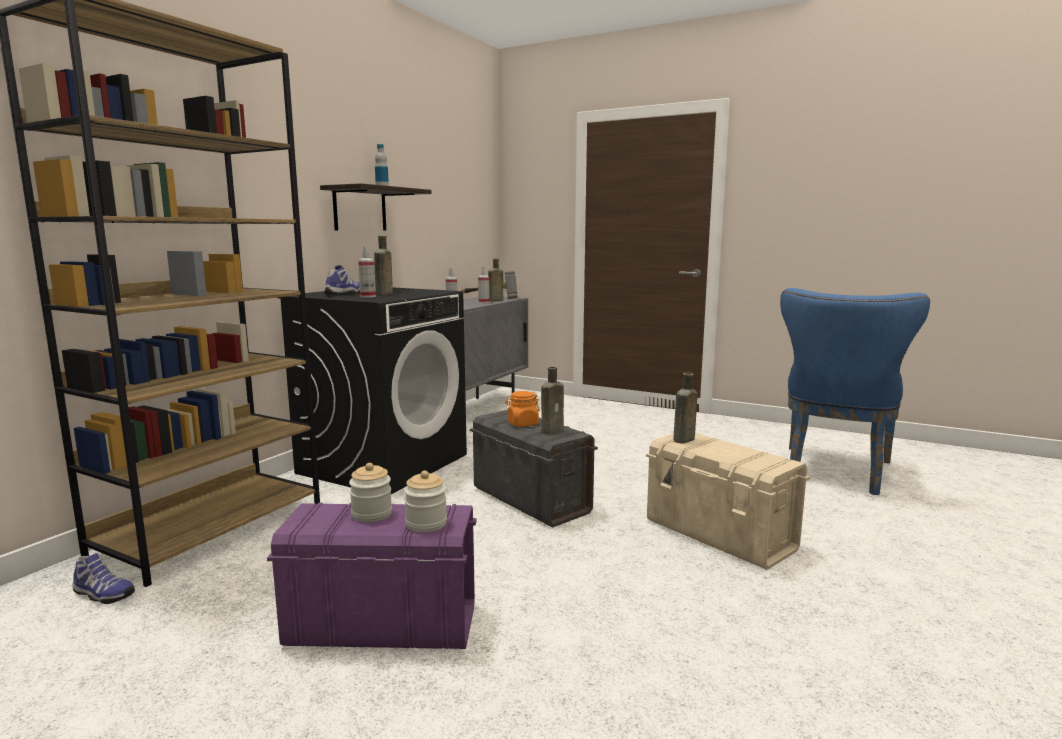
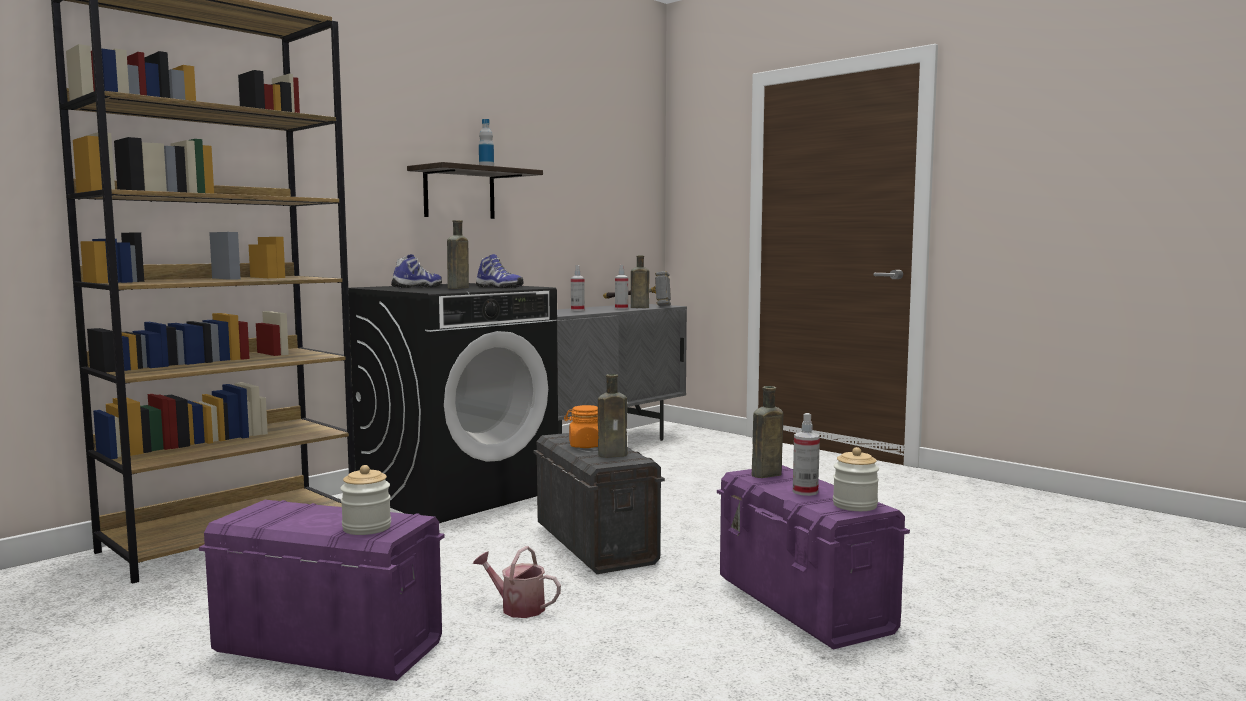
camera: 15 degrees right, 5 degrees down
(102, 595) = (89, 585): shoe -> shoe (498, 287)
(368, 296) = (434, 289): spray bottle -> spray bottle (805, 492)
(372, 514) = (322, 514): jar -> jar (855, 505)
(513, 565) = (517, 607): none -> watering can
(719, 535) = (803, 605): beige storage box -> purple storage box
(835, 473) = (1039, 550): blue chair -> none

